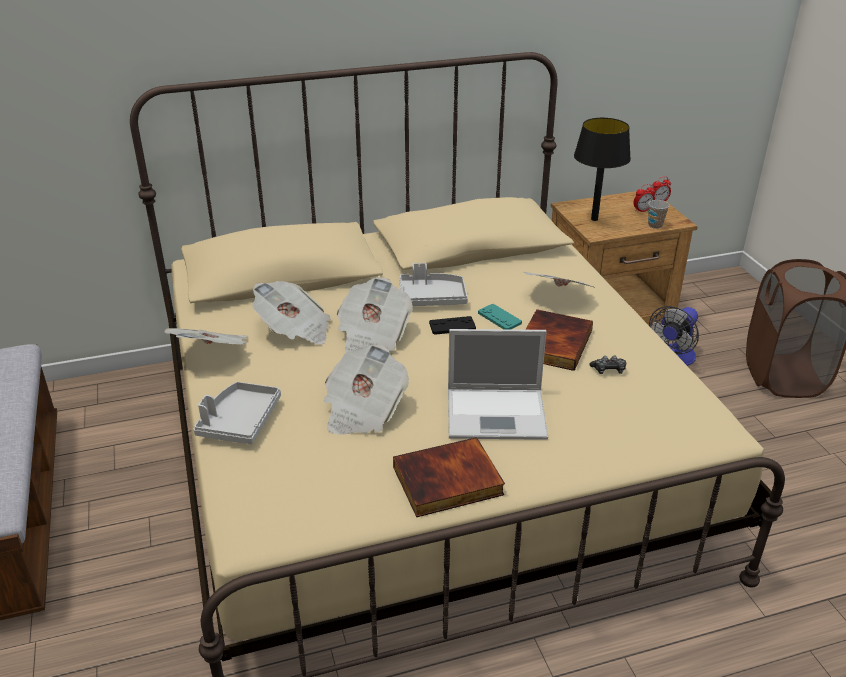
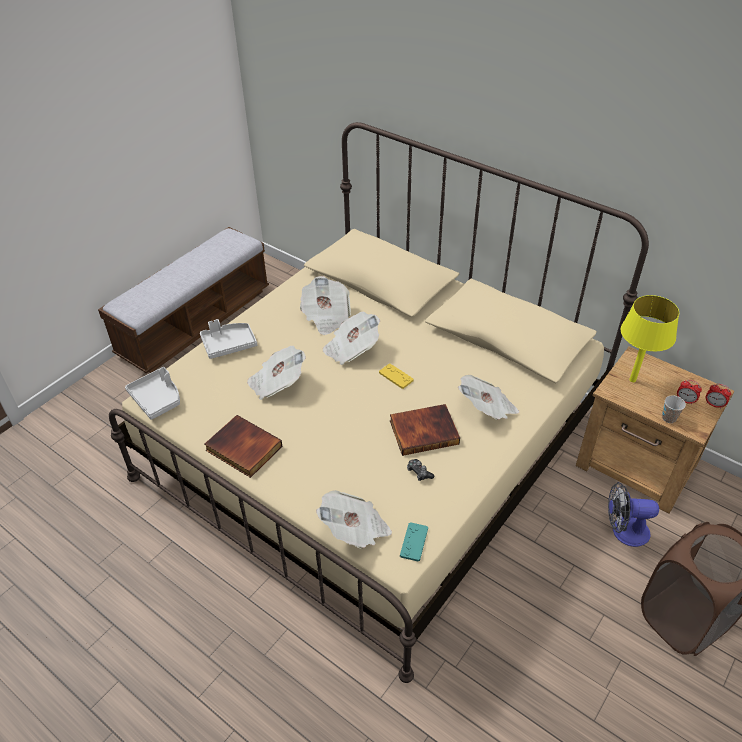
camera: 55 degrees right, 10 degrees up
(213, 354) = (276, 302): newspaper -> newspaper (355, 530)
(432, 298) = (419, 352): grey tray -> grey tray (157, 399)
(452, 326) = (396, 376): black game controller -> yellow game controller
(498, 414) = (323, 440): laptop -> none
(499, 318) = (428, 393): turquoise game controller -> turquoise game controller (414, 542)
(594, 219) = (632, 380): black table lamp -> yellow table lamp

